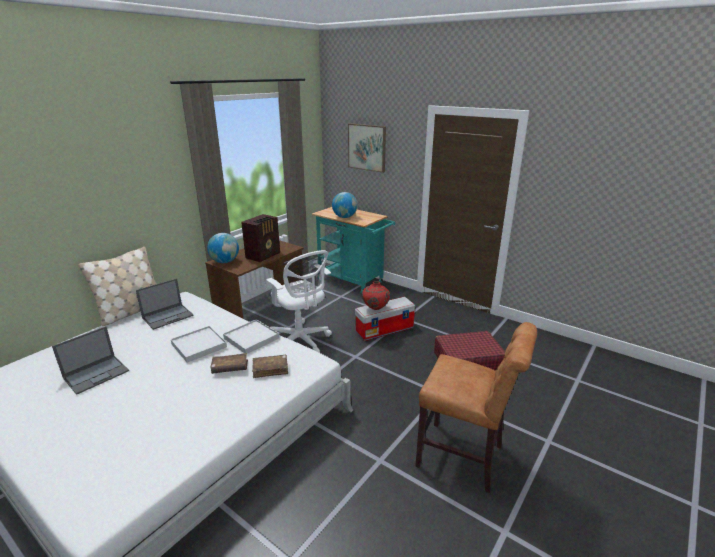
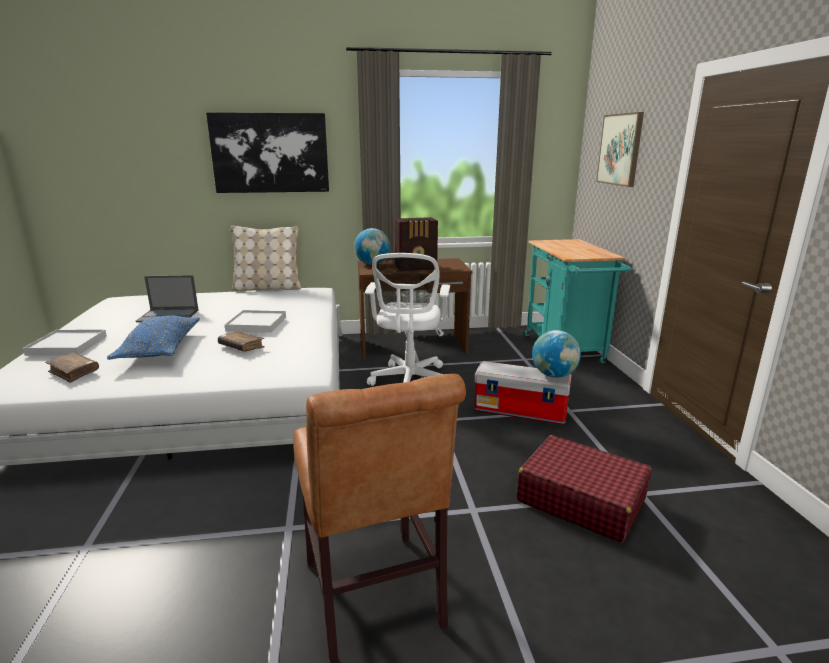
camera: 45 degrees right, 5 degrees down
(108, 184) = (270, 153): none -> picture
(167, 402) = (160, 349): none -> blue pillow
(168, 316) = (279, 298): laptop -> none
(251, 338) = (302, 334): white tray -> white tray (67, 345)
(270, 369) = (263, 361): brown book -> brown book (74, 372)
(344, 217) = (560, 249): globe -> globe (554, 375)
(375, 309) = (503, 370): red vase -> none

